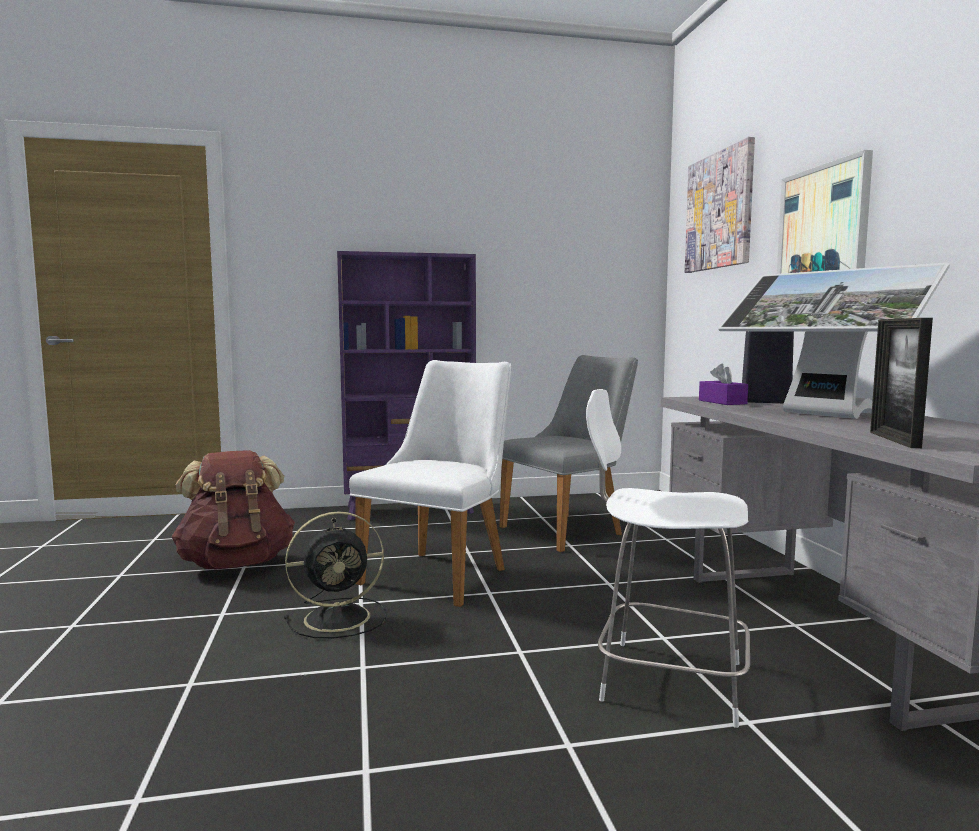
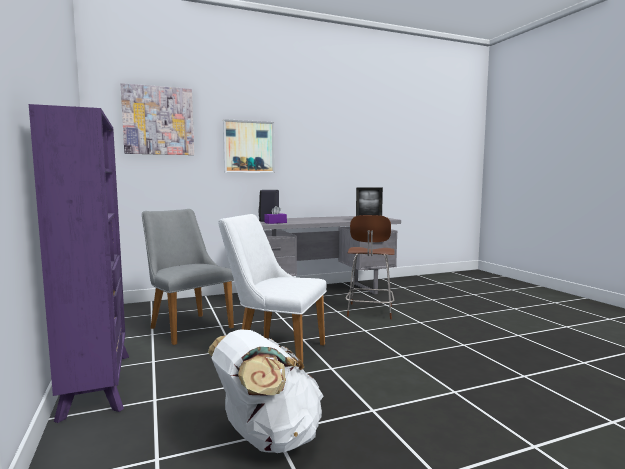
camera: 100 degrees left, 0 degrees up
(236, 564) = (267, 439): brown backpack -> white backpack
(340, 617) = (355, 370): black fan -> none
(665, 679) = (369, 312): white stool -> brown stool
(820, 415) = (316, 220): monitor -> none

